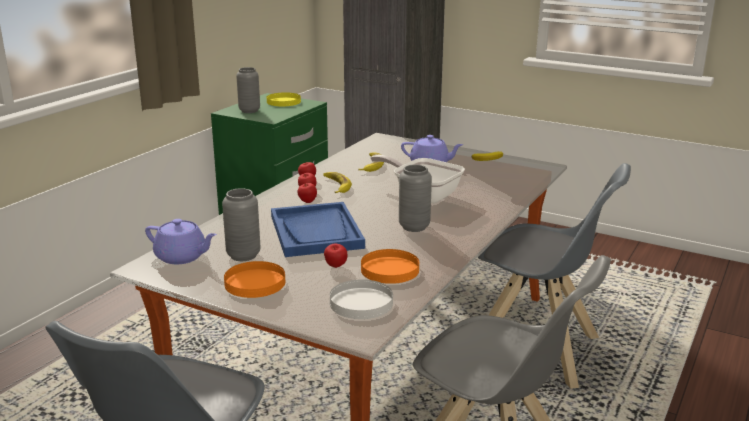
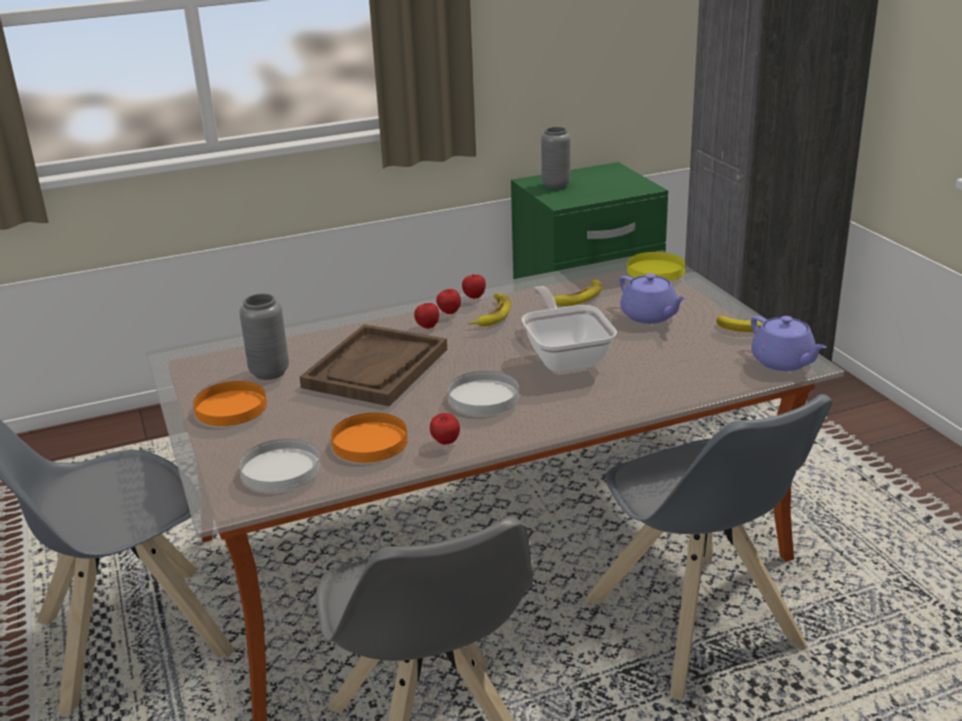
camera: 40 degrees right, 5 degrees up
(182, 257) = (220, 355): purple teapot -> purple teapot (783, 362)
(283, 101) = (616, 179): yellow plate -> yellow plate (656, 270)
(316, 232) = (376, 368): blue tray -> brown tray
(335, 267) = (326, 418): apple -> apple (445, 443)
(414, 227) = (484, 397): grey vase -> white plate

